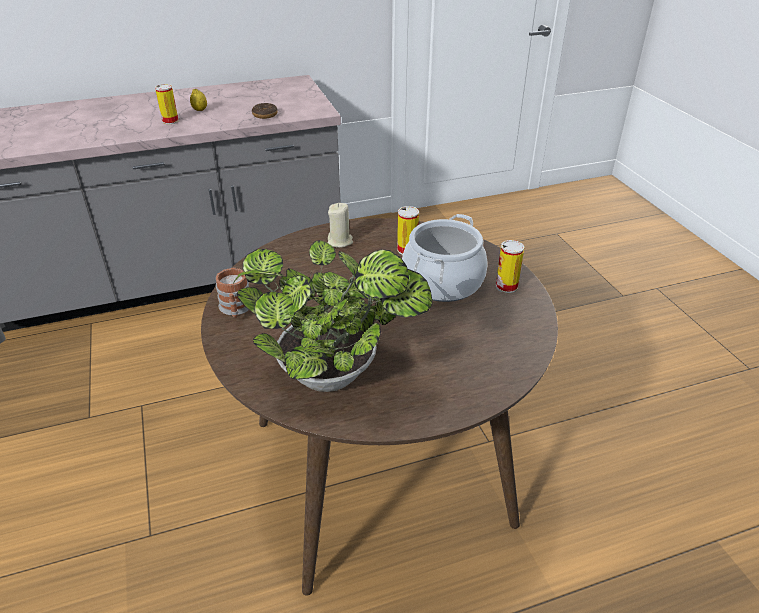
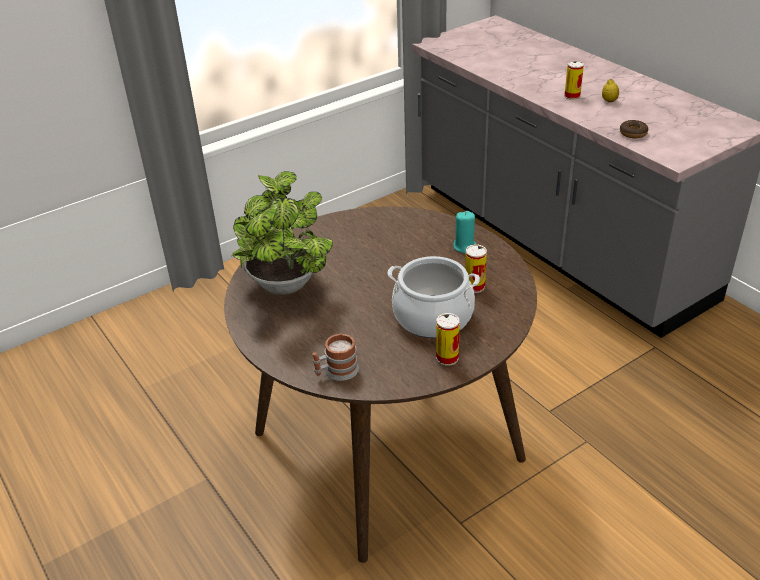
camera: 75 degrees right, 0 degrees up
(235, 309) = (342, 224): mug -> mug (336, 372)
(340, 241) = (465, 247): beige candle -> turquoise candle

